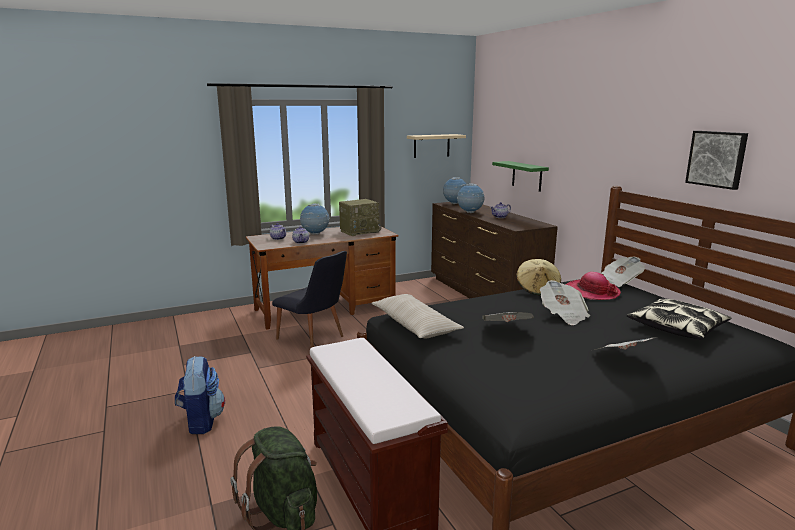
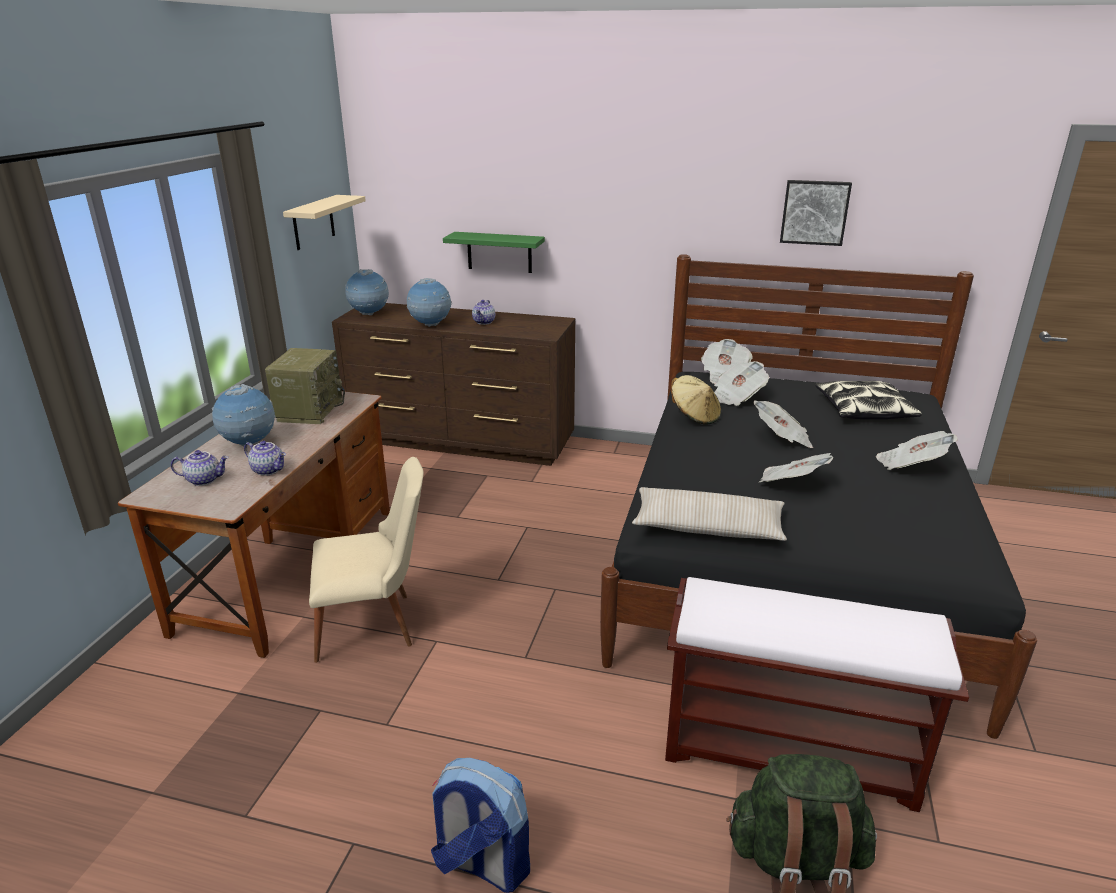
camera: 50 degrees left, 10 degrees up
(314, 339) = (376, 625): black chair -> beige chair
(591, 292) = (736, 398): hat -> newspaper

